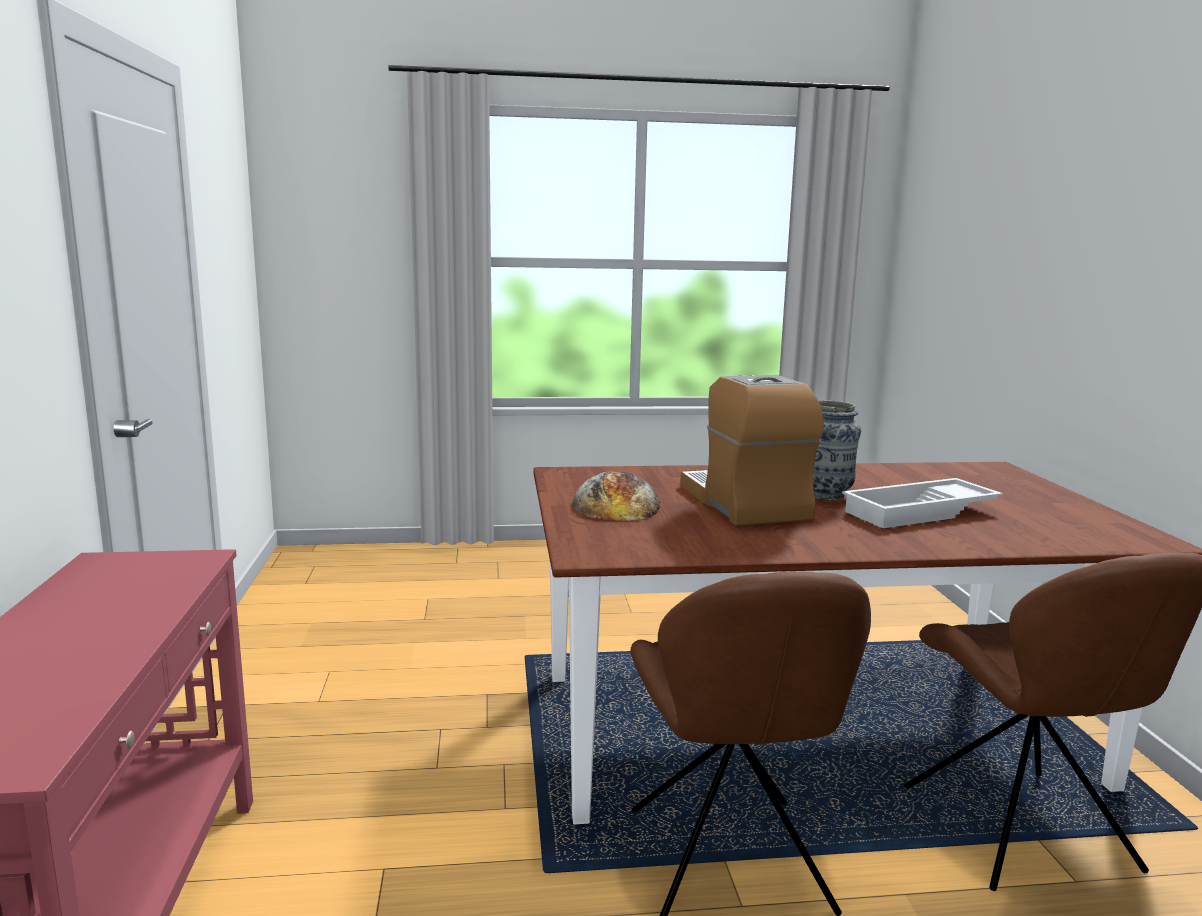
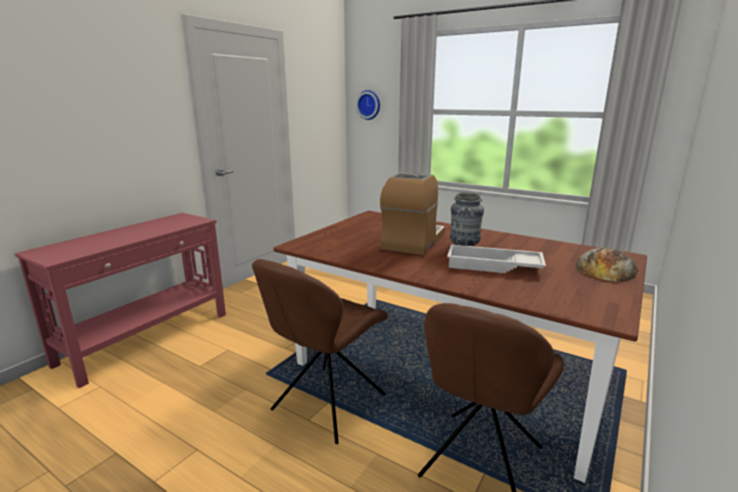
camera: 40 degrees right, 5 degrees up
(323, 247) = (369, 105): none -> wall clock
(616, 504) = (357, 230): bread -> bread (606, 268)

